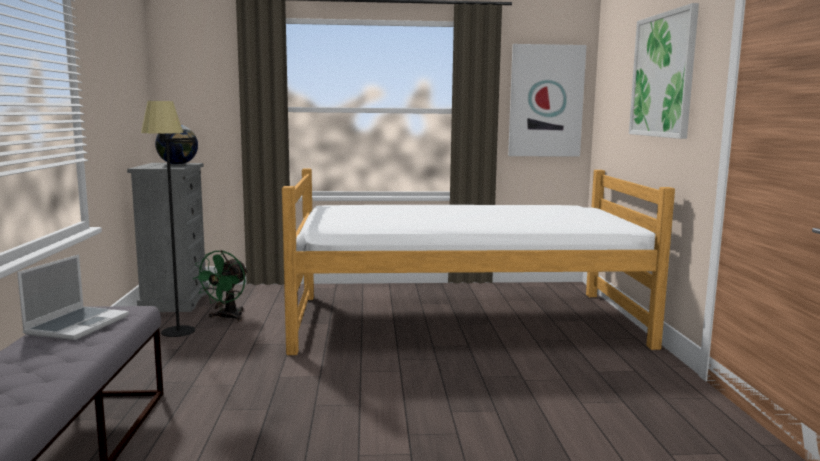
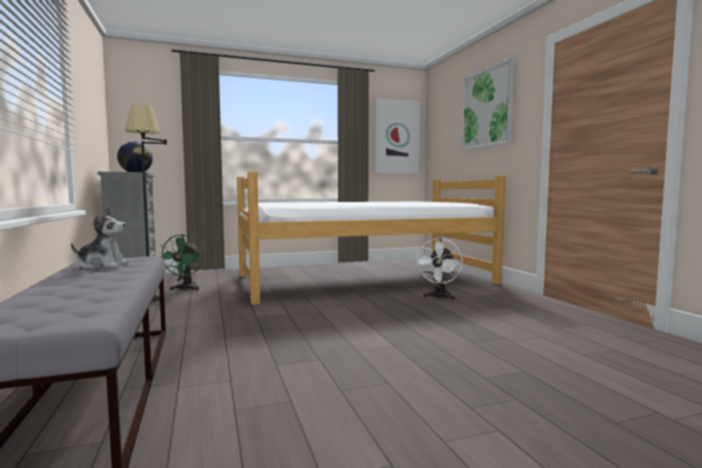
camera: 15 degrees left, 5 degrees down
(78, 324) = (102, 265): laptop -> plush toy
(541, 369) = (439, 297): none -> white fan

